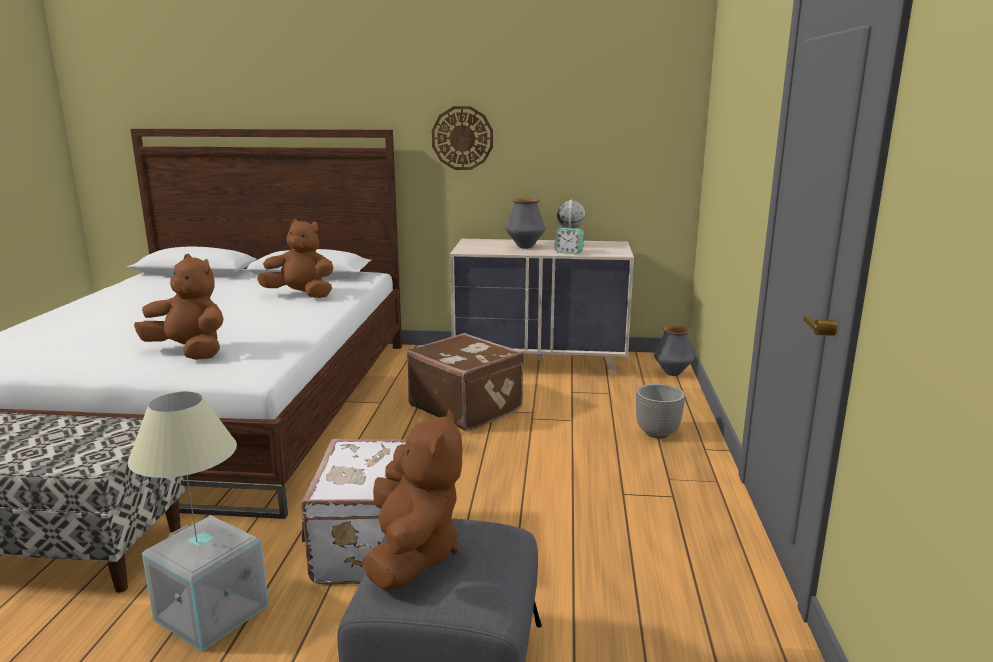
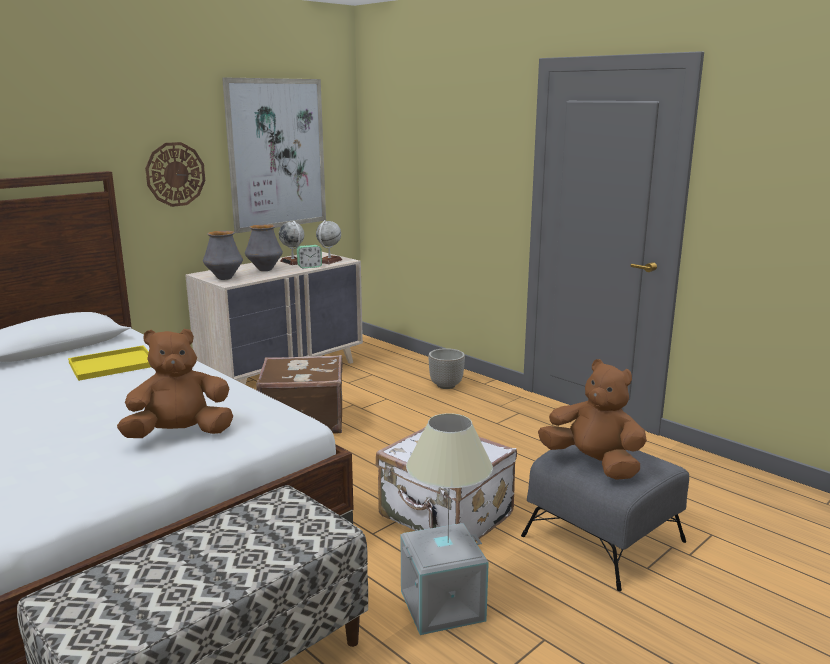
camera: 50 degrees left, 0 degrees up
(301, 295) = (114, 364): brown plush toy -> yellow tray
(584, 125) = (276, 154): none -> picture
(603, 251) = (329, 261): none -> globe
(672, 373) = (381, 349): vase -> vase (224, 278)

